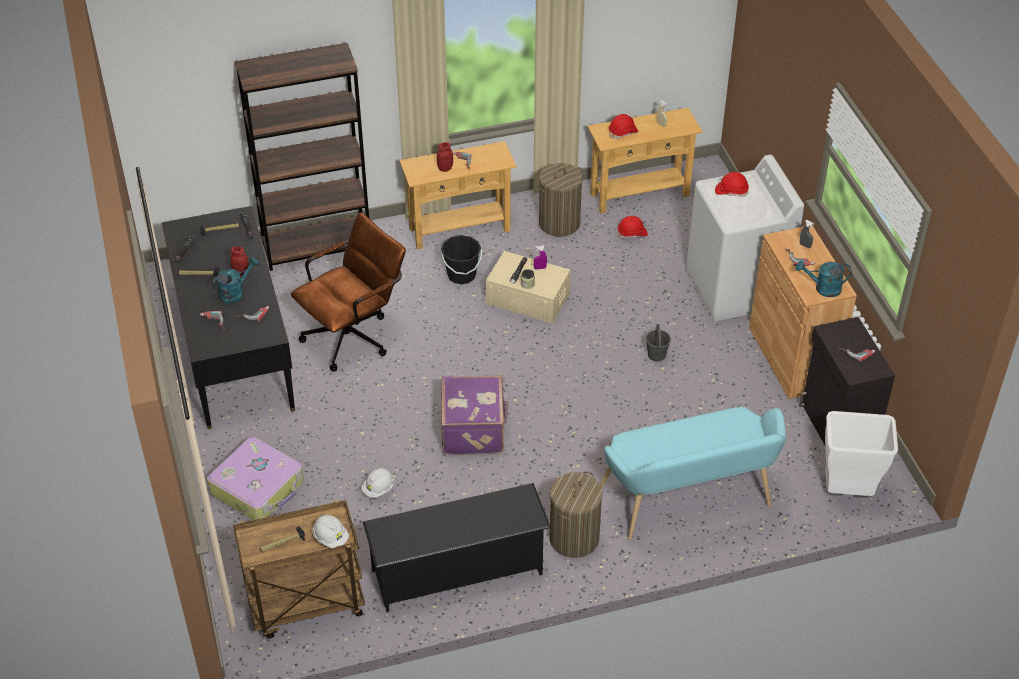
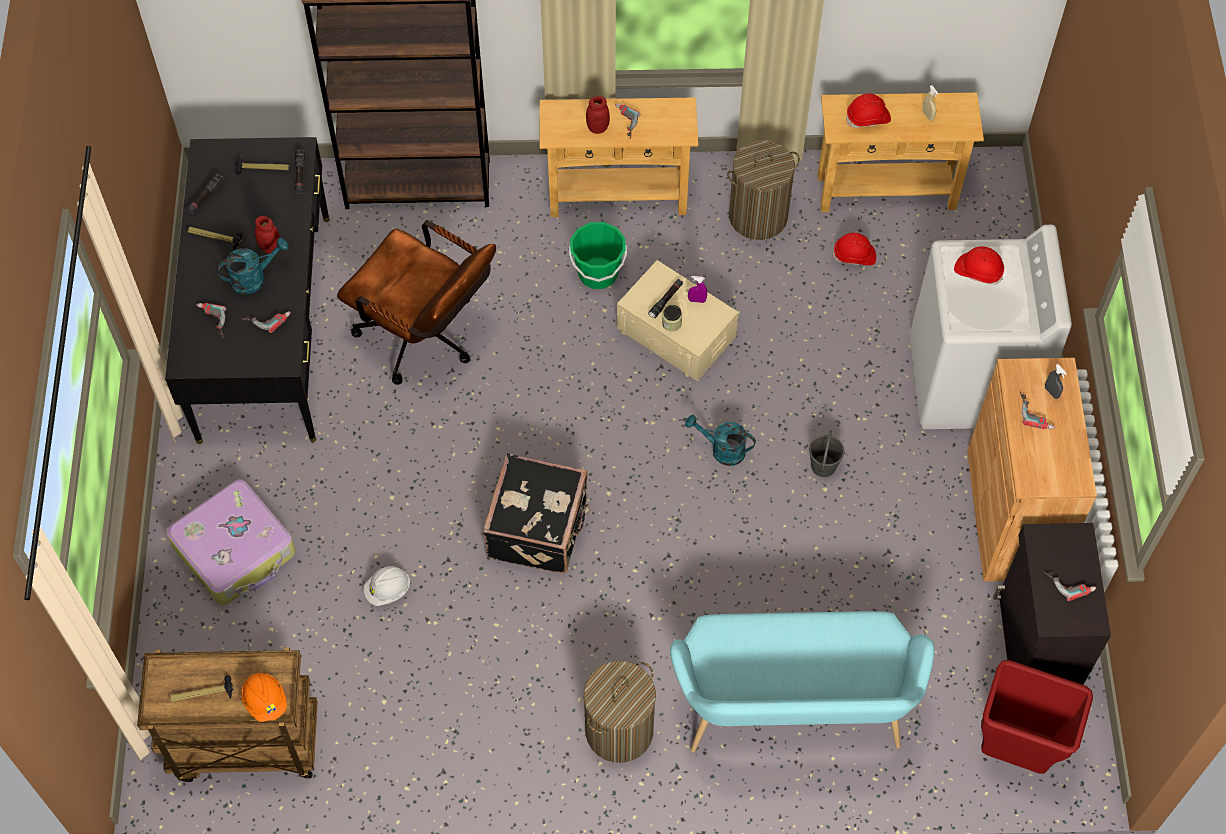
camera: 15 degrees right, 15 degrees up
(330, 537) = (265, 701): white hard hat -> orange hard hat
(354, 335) = (426, 339): brown office chair -> brown office chair turned 60 degrees clockwise
(458, 572) = (452, 744): black shoe rack -> none
(461, 275) = (598, 273): black bucket -> green bucket
(474, 430) = (539, 528): purple suitcase -> black suitcase
(823, 288) = (1051, 473): turquoise watering can -> turquoise watering can (722, 450)
(847, 493) = (1012, 753): white trash can -> red trash can

